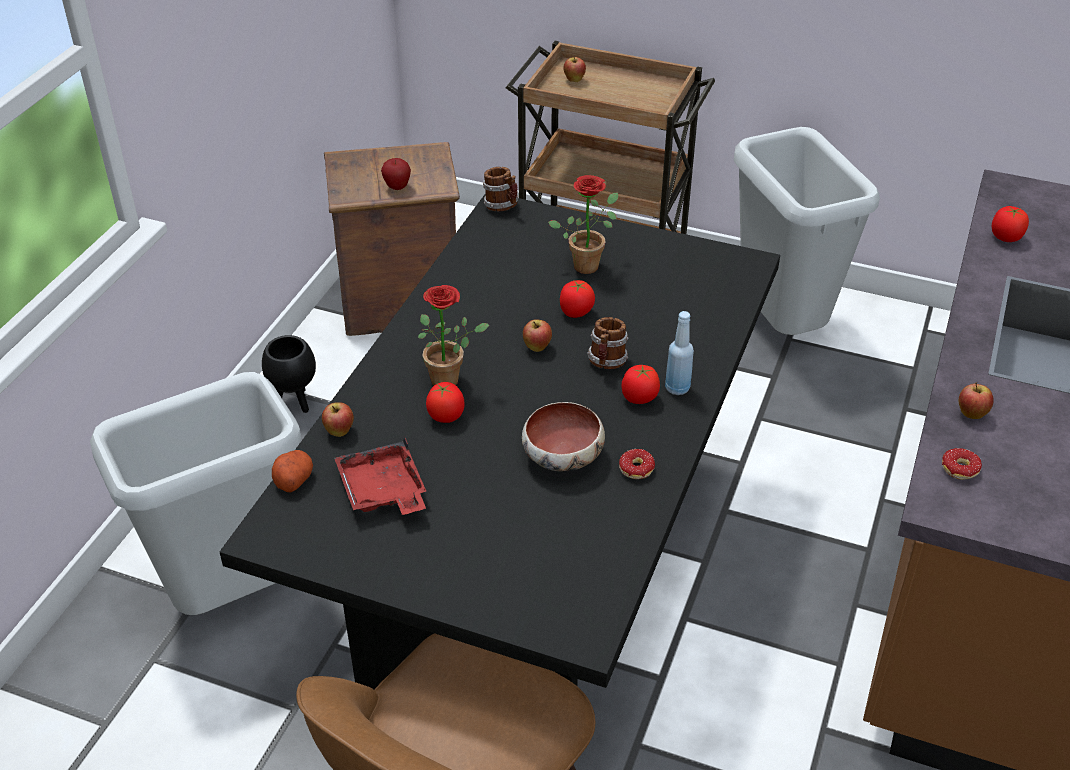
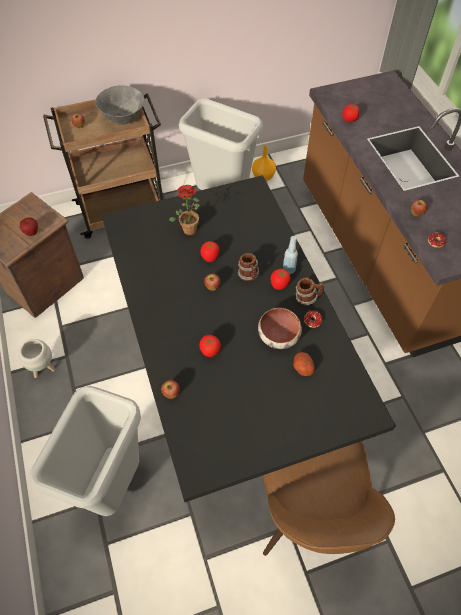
camera: 40 degrees left, 15 degrees up
(293, 479) = (177, 434): potato -> potato (302, 367)
(294, 403) = (44, 369): black planter -> white planter
(383, 491) = (223, 409): red tray -> none
(451, 379) = (192, 329): potted plant -> none
(502, 206) = (118, 219): mug -> mug (307, 298)
(645, 97) = (123, 119): none -> grey bowl
(886, 334) = (263, 176): none -> orange vase

